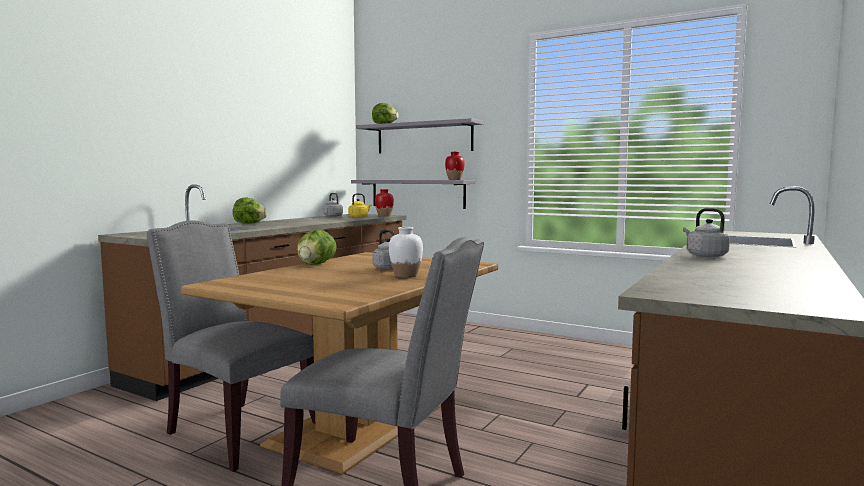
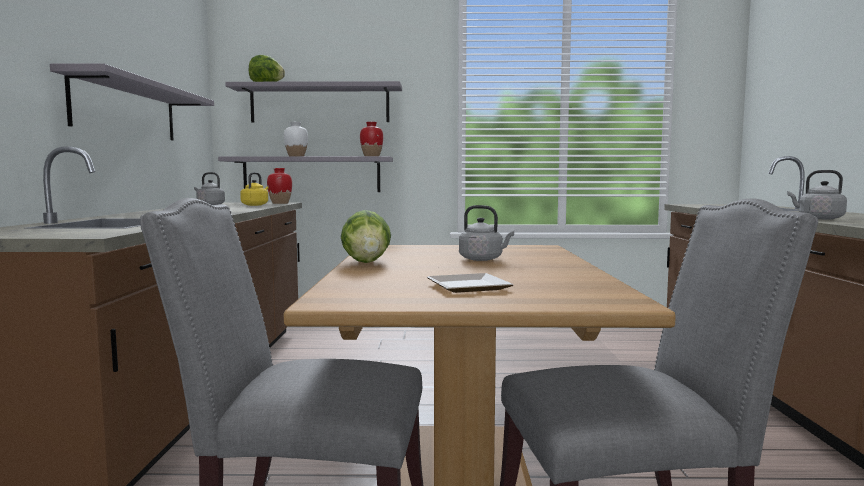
camera: 30 degrees left, 0 degrees up
(249, 223) = (130, 214): lettuce -> none
(265, 154) = (127, 110): none -> grey shelf
(304, 284) = (469, 286): none -> plate
(405, 276) = (539, 265): white vase -> white vase (296, 156)

